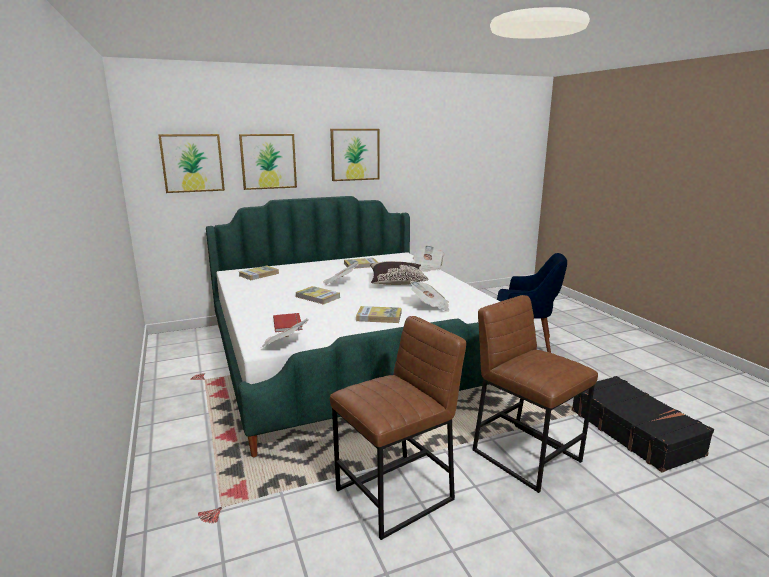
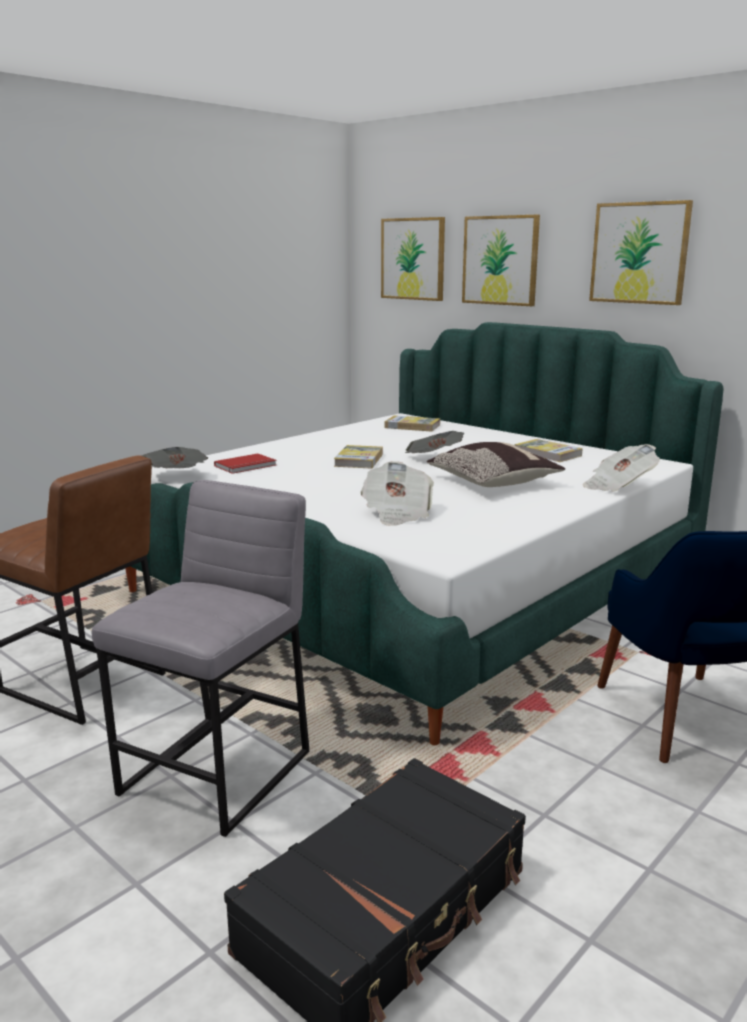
camera: 65 degrees right, 0 degrees up
(379, 317) = (316, 495): book -> none
(525, 455) = (218, 770): brown chair -> grey chair

